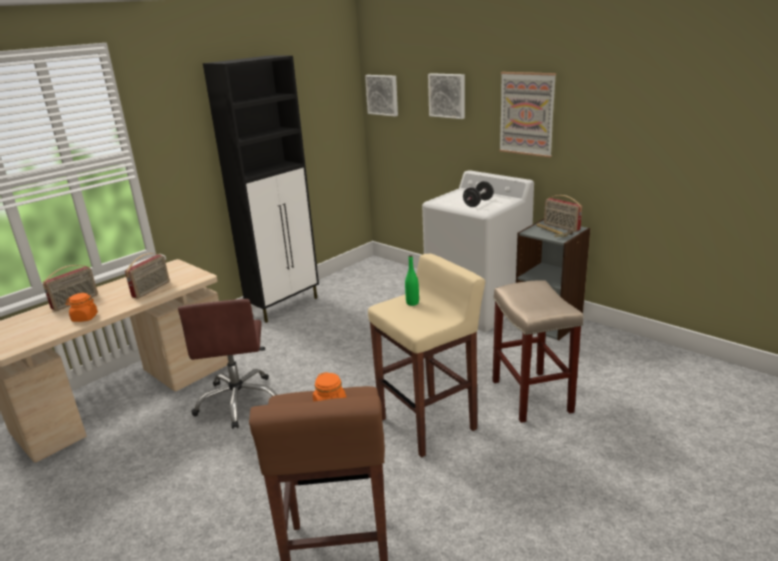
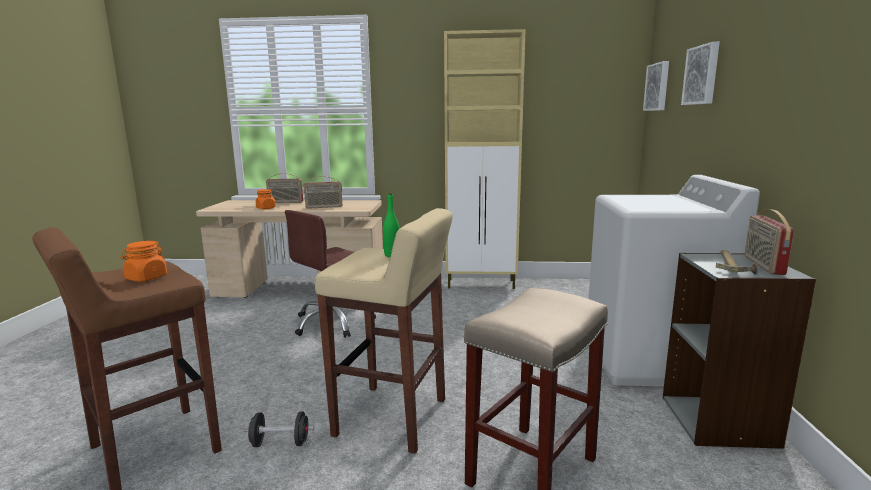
camera: 50 degrees right, 10 degrees down
(285, 306) = (482, 284): black cabinet -> beige cabinet
(478, 203) = (652, 204): black dumbbell -> black dumbbell (280, 443)
(527, 114) = (771, 84): picture -> none

